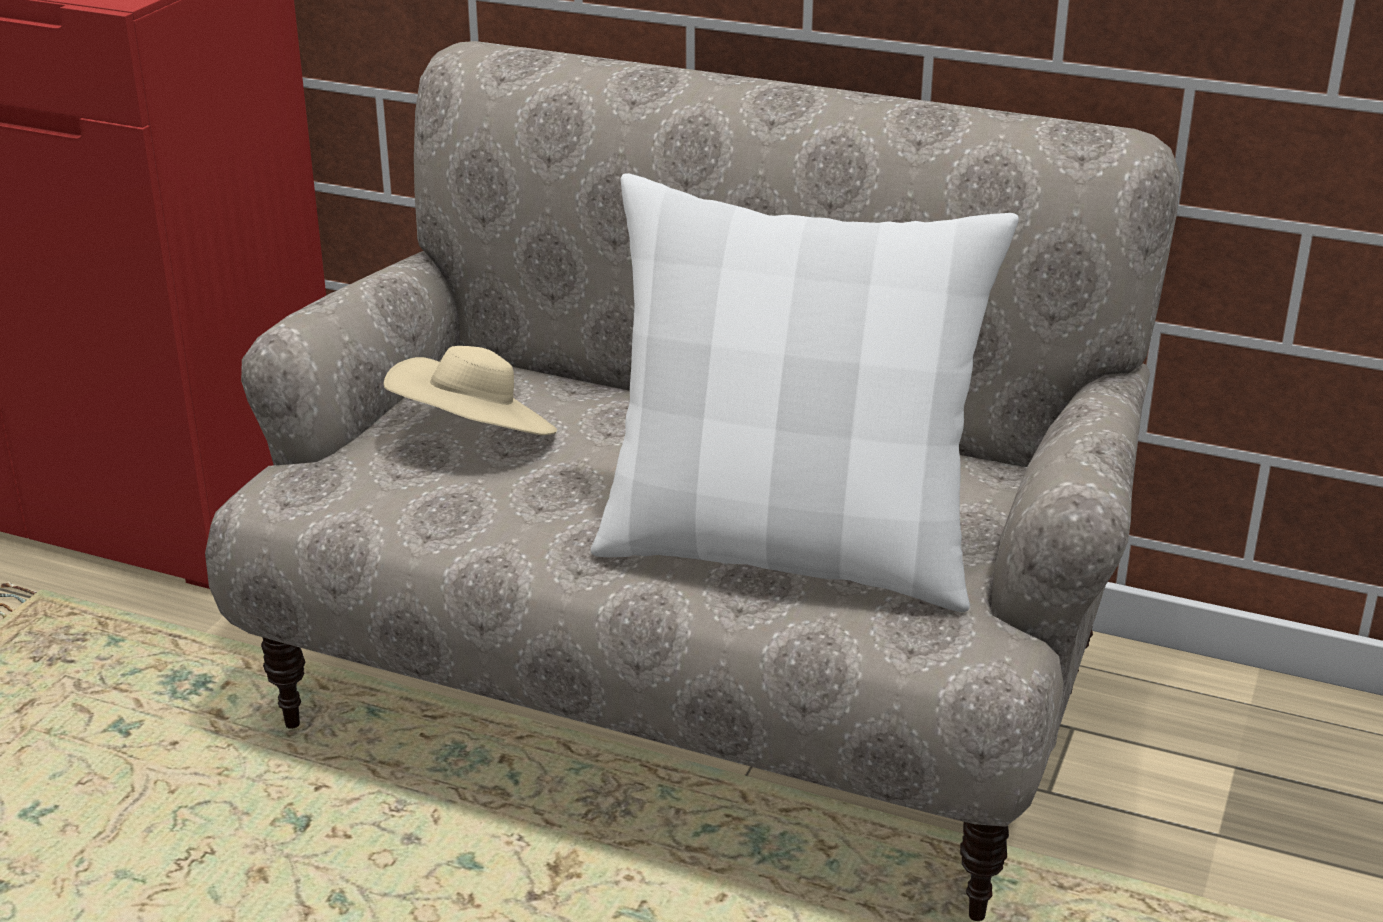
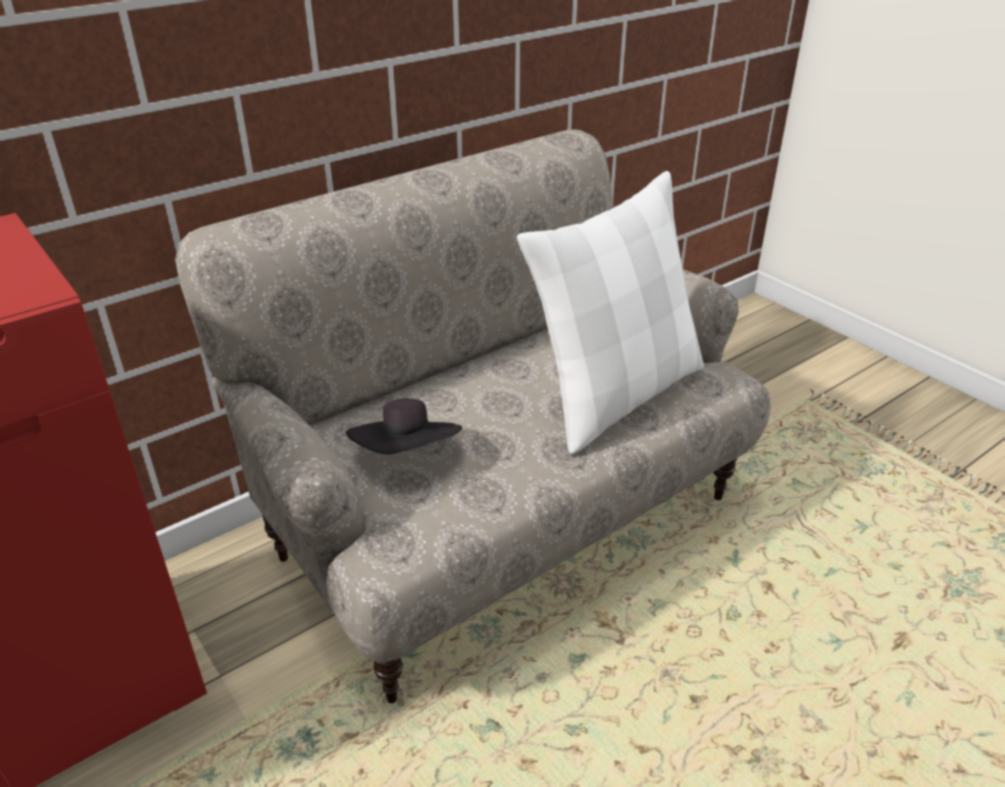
camera: 60 degrees left, 5 degrees up
(475, 438) = (408, 456): beige hat -> black hat

